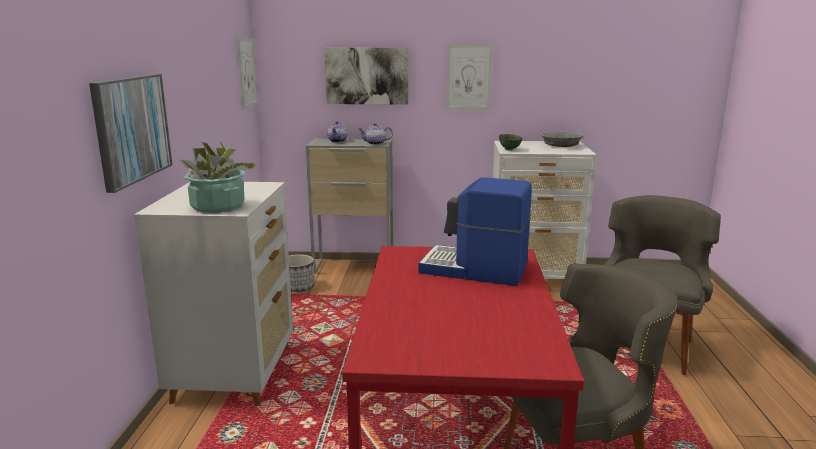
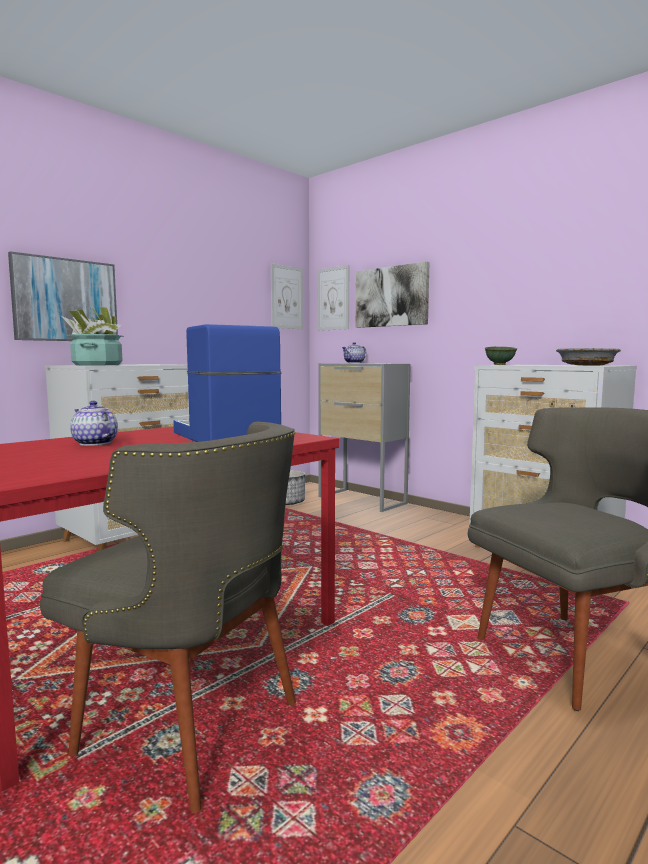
camera: 40 degrees right, 10 degrees down
(375, 143) = (379, 363): teapot -> teapot (94, 443)
(469, 77) = (491, 288): picture -> picture (333, 299)

